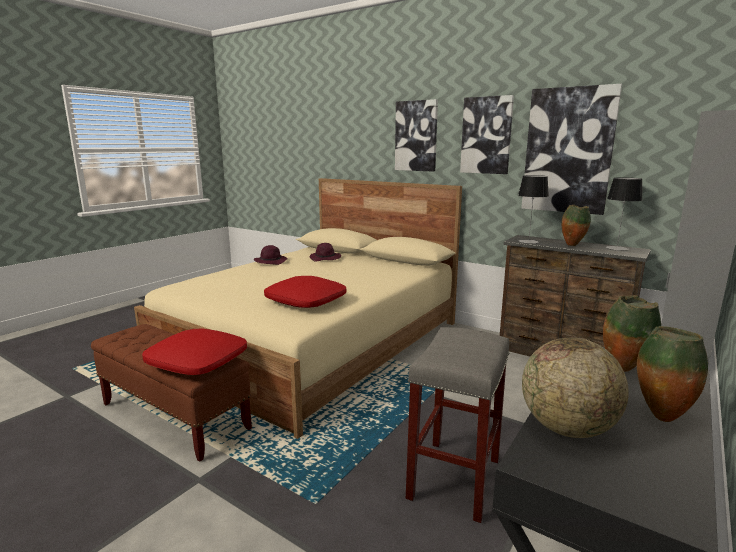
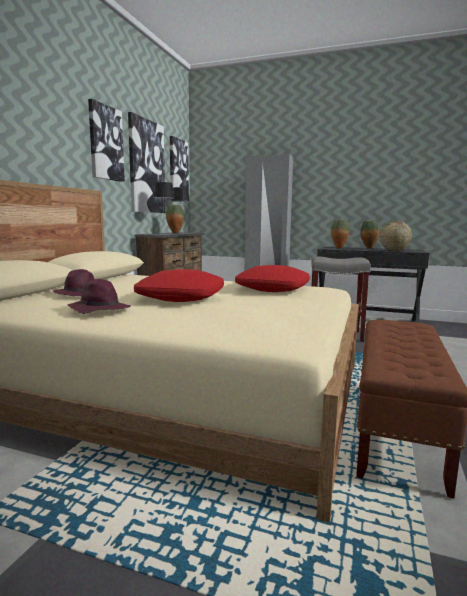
camera: 105 degrees left, 5 degrees down
(198, 361) = (402, 328): red pillow -> red pillow (181, 297)
(416, 136) = (47, 126): picture -> picture (178, 166)

